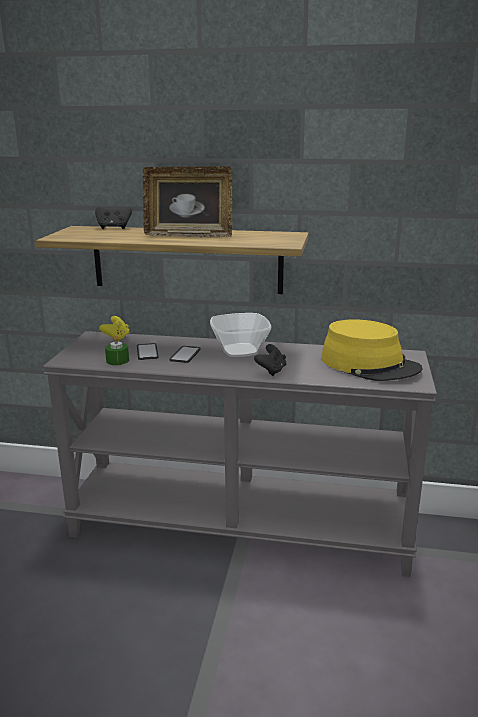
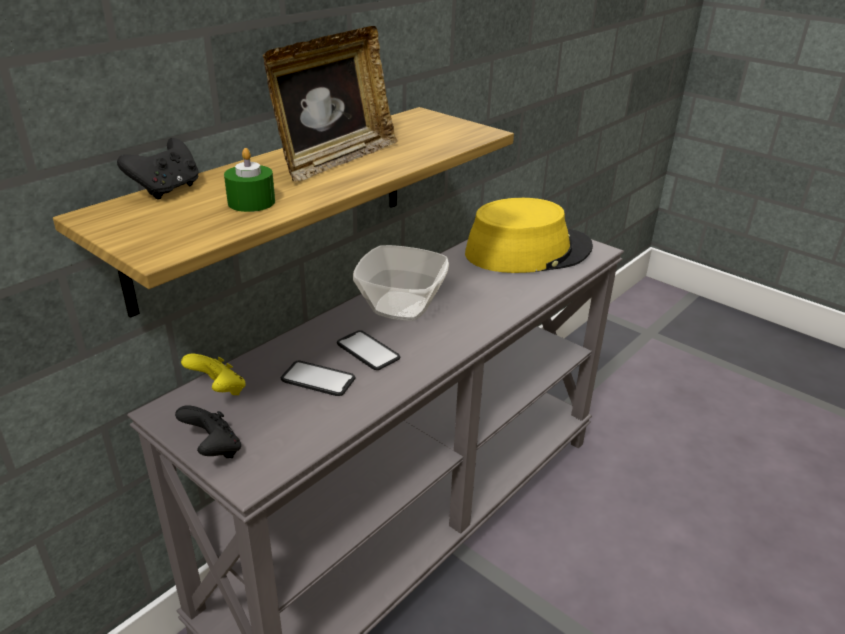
camera: 60 degrees left, 10 degrees up
(117, 360) = (320, 417): green candle -> green candle (251, 202)
(271, 371) = (489, 310): black game controller -> black game controller (213, 450)

